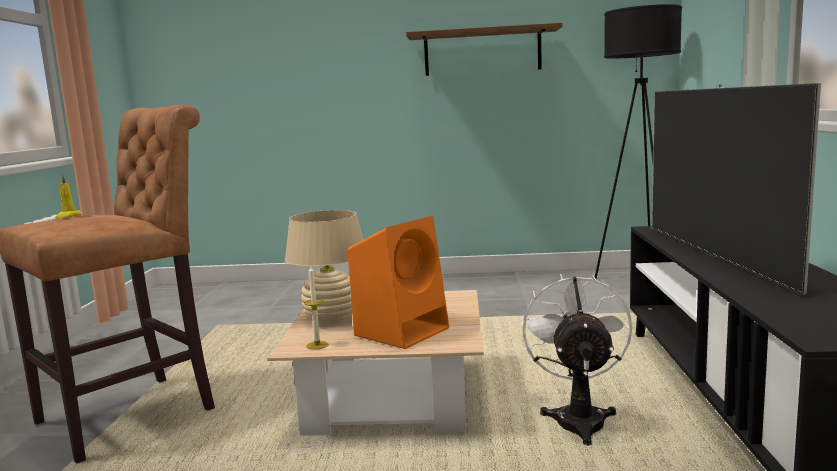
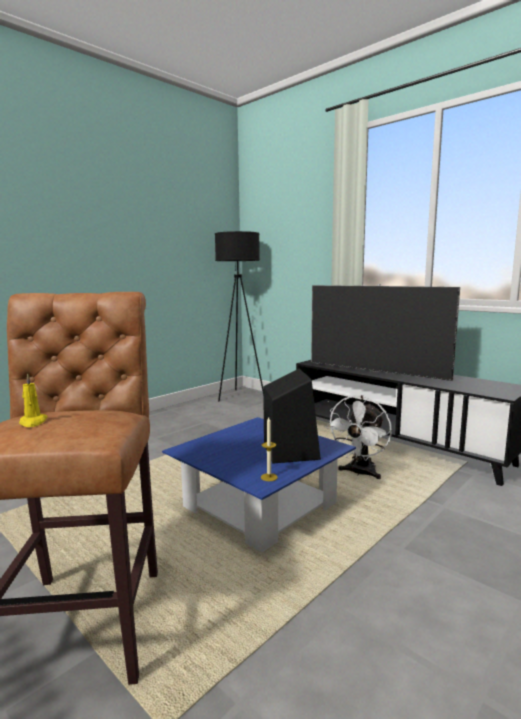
camera: 50 degrees left, 0 degrees up
(331, 320) = (229, 460): beige table lamp -> none
(390, 398) = (260, 505): beige coffee table -> blue coffee table
(403, 331) = (290, 451): orange speaker -> black speaker
(482, 52) = (137, 250): brown shelf -> none
(578, 418) = (359, 473): white fan -> white fan turned 105 degrees counterclockwise

